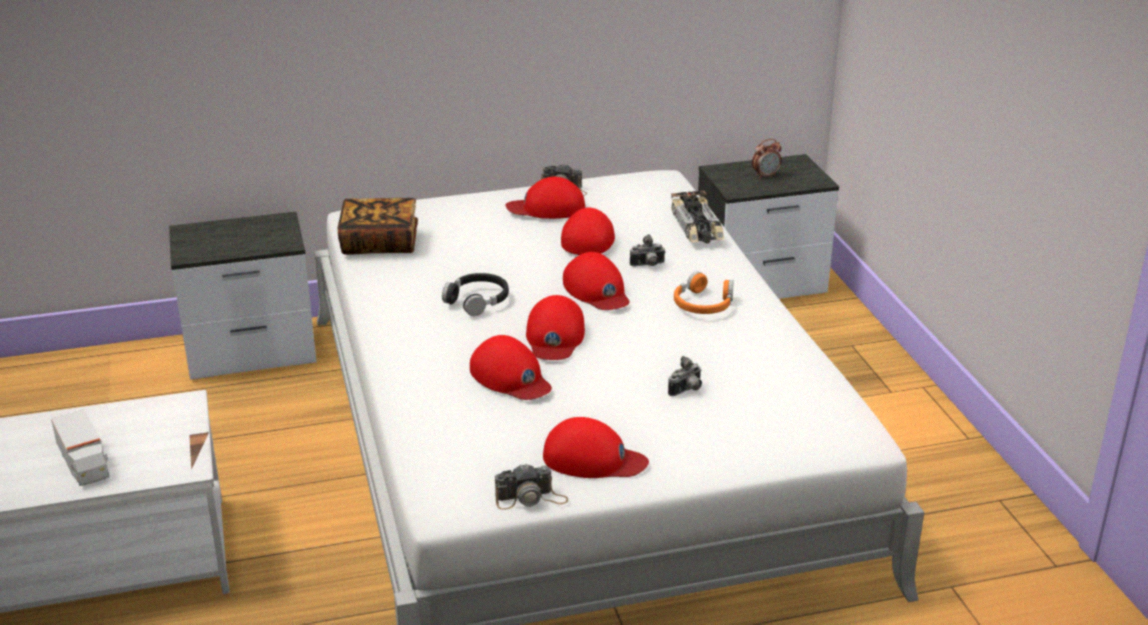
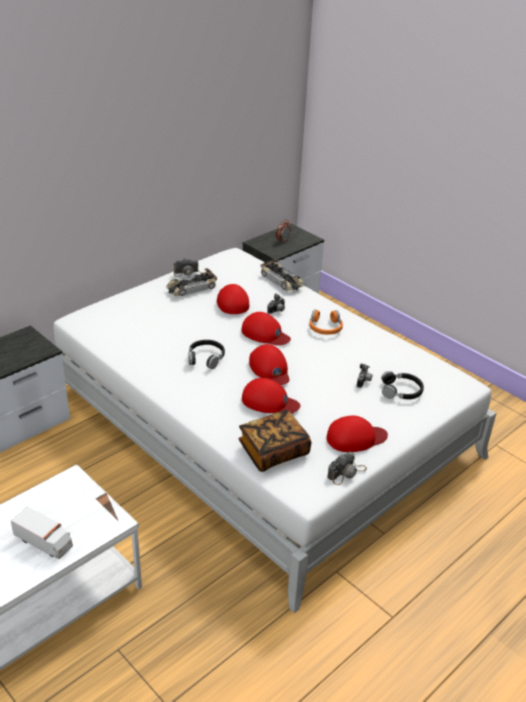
camera: 30 degrees left, 5 degrees up
(380, 243) = (110, 335): book -> book (273, 451)
(547, 208) = (191, 288): red cap -> toy car
(736, 418) = (401, 391): none -> black headphones

